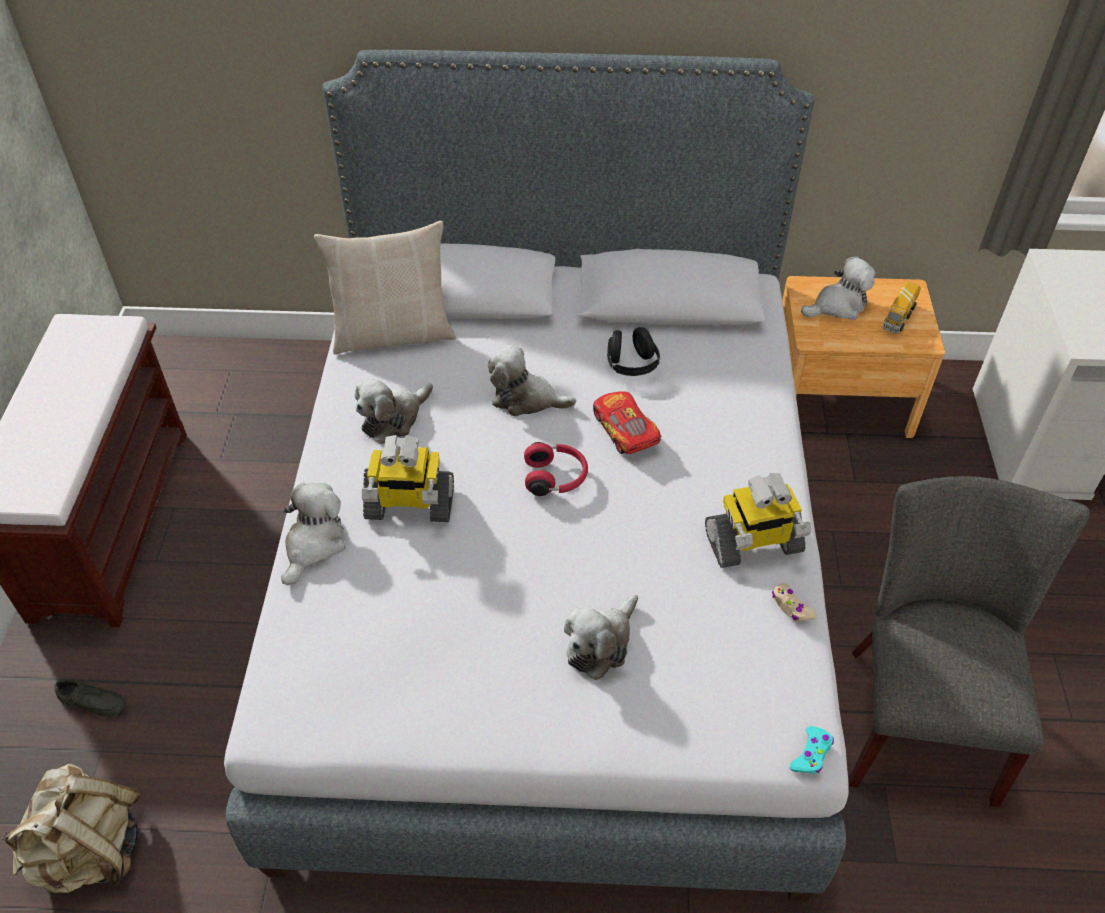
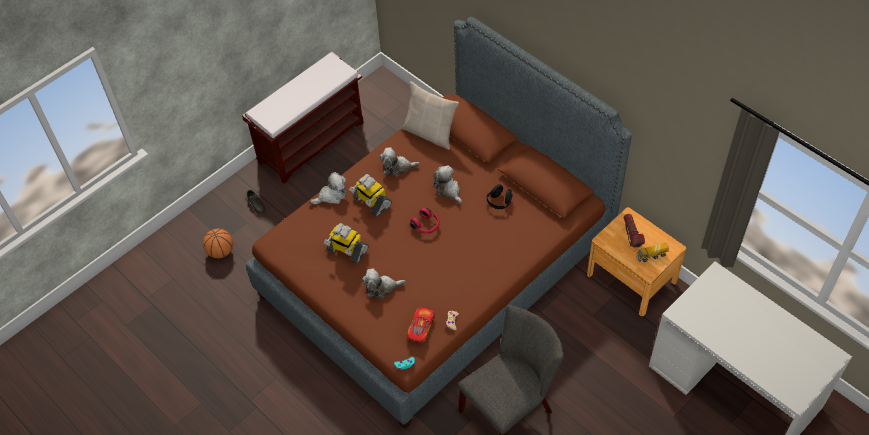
camera: 45 degrees right, 5 degrees up
(92, 851) = (221, 251): beige backpack -> basketball
(551, 574) = (437, 266): grey bed -> brown bed
(625, 430) = (468, 225): toy car -> toy car (420, 328)
(753, 543) = (464, 293): toy robot -> toy robot (347, 250)
(838, 306) = (632, 233): plush toy -> flashlight

